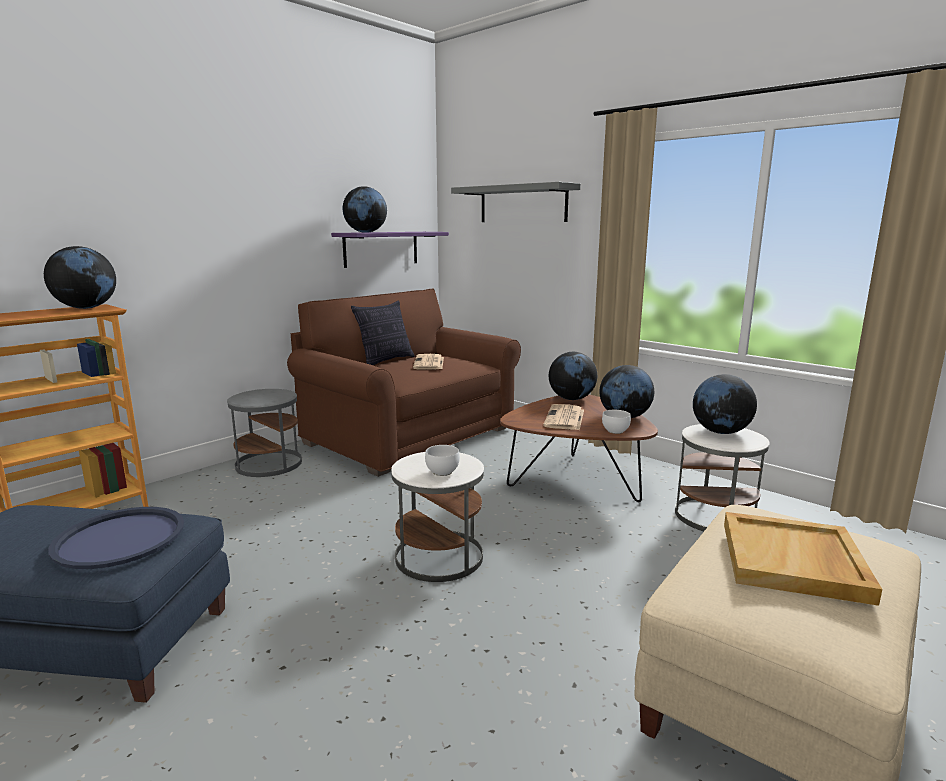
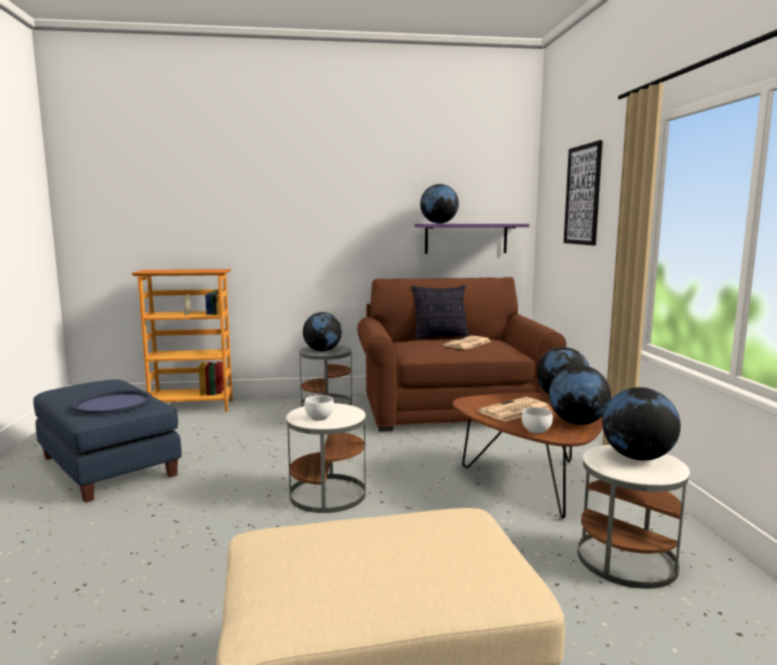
camera: 40 degrees right, 5 degrees down
(86, 308) = (212, 269): globe -> globe (322, 350)
(522, 204) = (583, 195): grey shelf -> picture
(794, 561) = (385, 552): beige tray -> none

